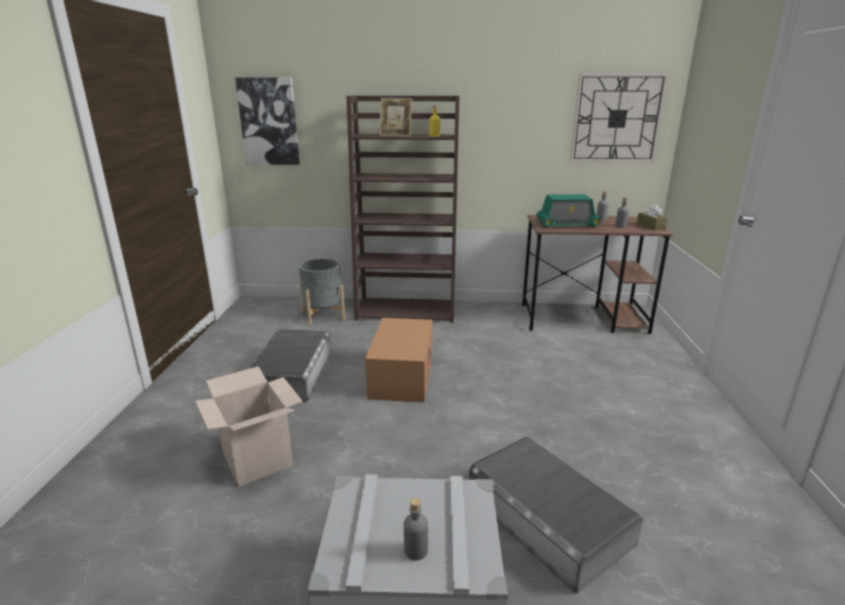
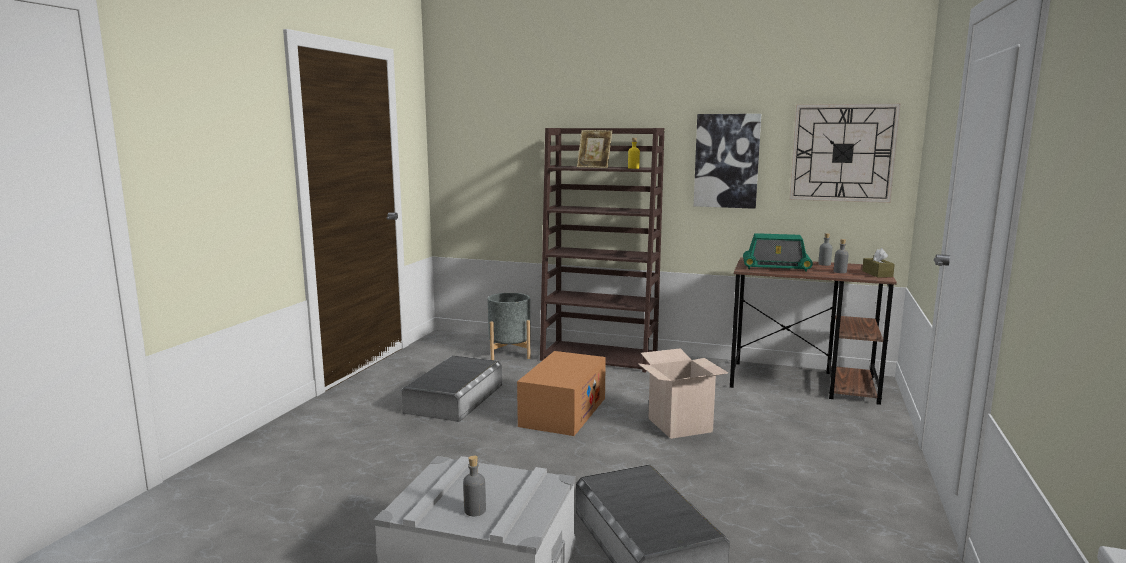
camera: 15 degrees right, 10 degrees down
(257, 459) = (392, 459): cardboard box -> cardboard box (679, 425)
(269, 122) = (476, 153): picture -> picture (726, 161)

